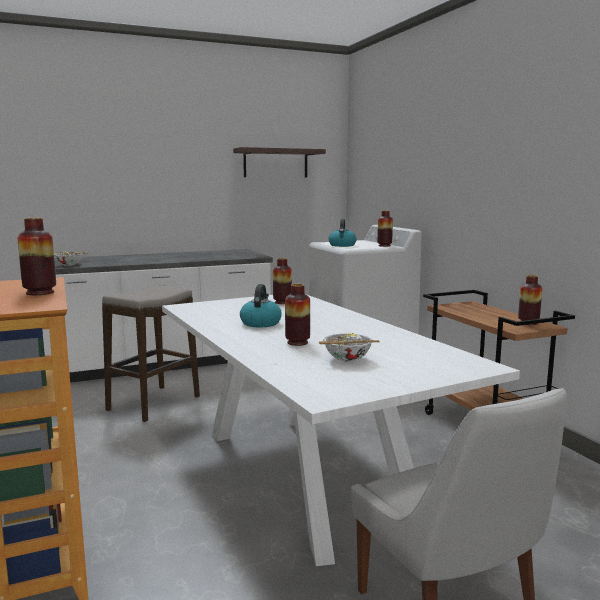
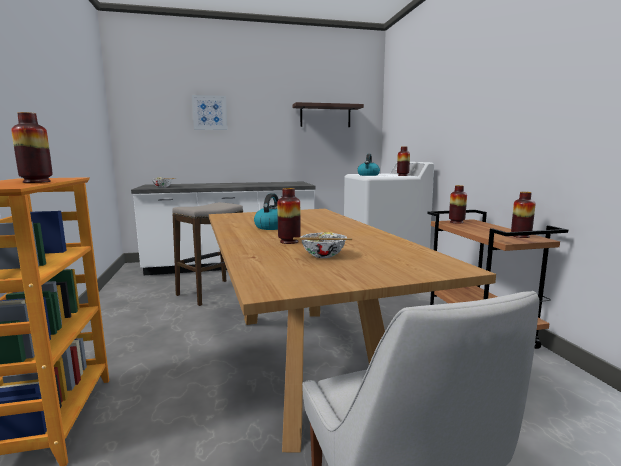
camera: 10 degrees right, 0 degrees up
(123, 159) = (210, 112): none -> picture
(282, 302) = (304, 214): vase -> vase (456, 222)
(305, 475) = (306, 359): white dining table -> brown dining table

